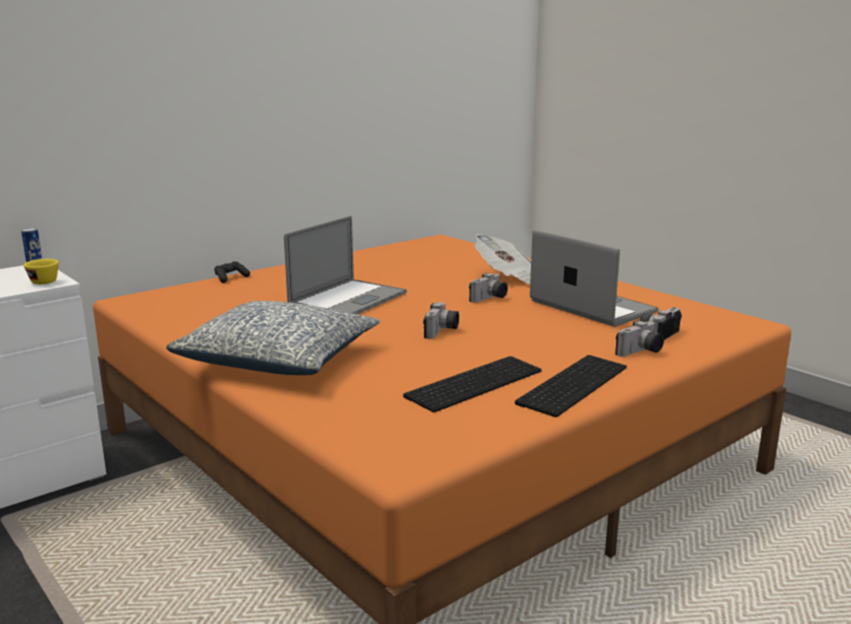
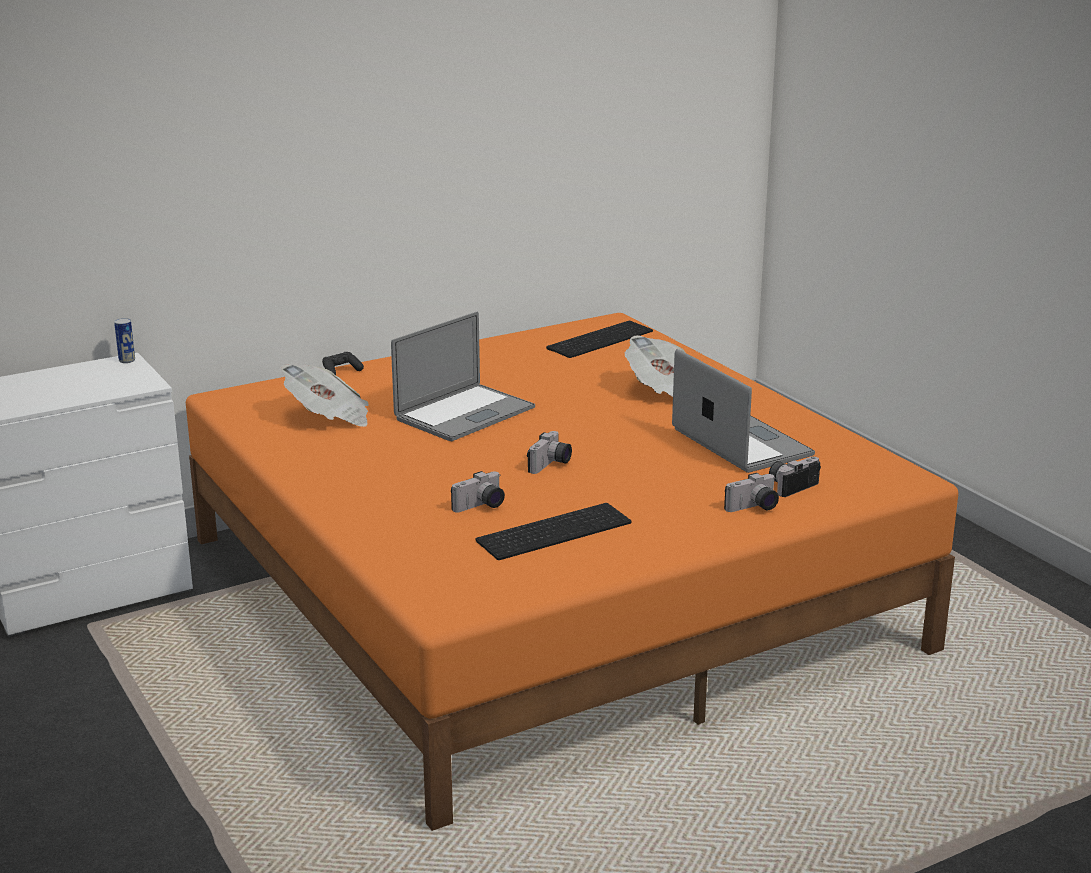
camera: 10 degrees right, 5 degrees up
(41, 281) = (133, 382): yellow cup -> none
(228, 309) = (329, 417): none -> newspaper
(280, 359) = (367, 487): pillow -> none
(490, 298) = (628, 423): camera -> camera (481, 506)
(571, 383) = (653, 540): keyboard -> keyboard (599, 339)

